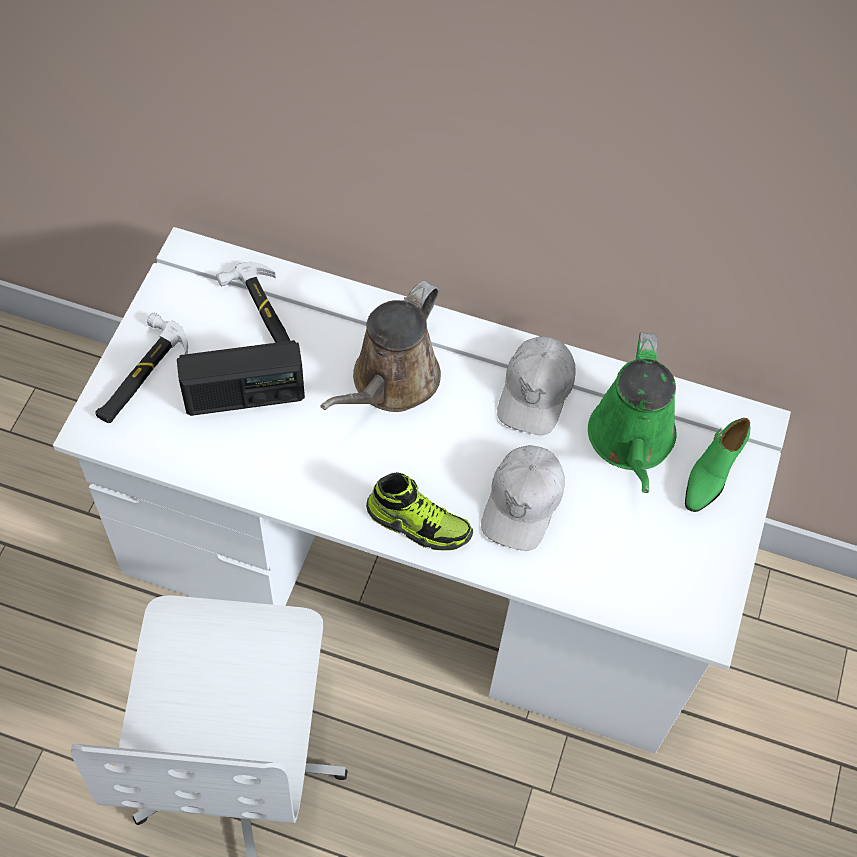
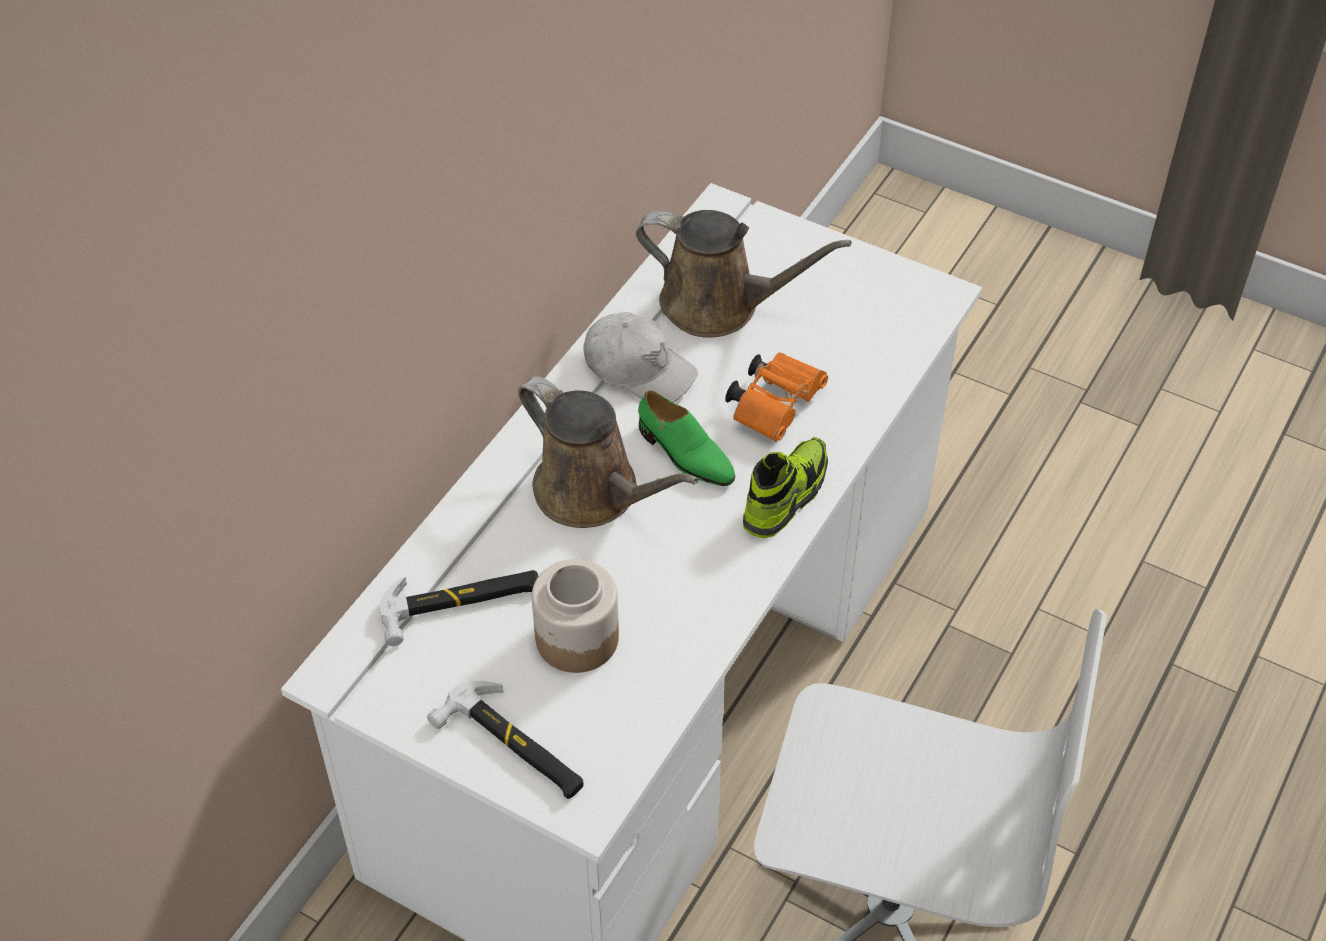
camera: 75 degrees left, 10 degrees down
(244, 396) = (576, 638): radio -> jar
(523, 503) = (776, 405): white cap -> orange binoculars
(631, 441) = (719, 305): green watering can -> brown watering can
(712, 472) = (769, 253): green shoe -> green shoe (685, 454)

